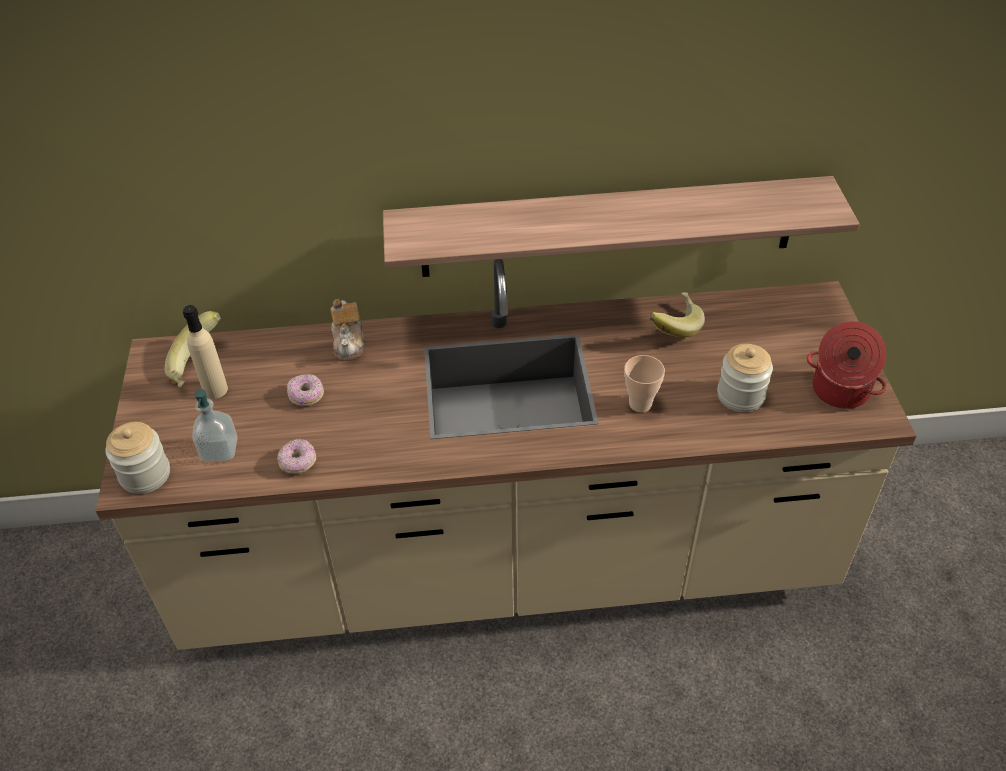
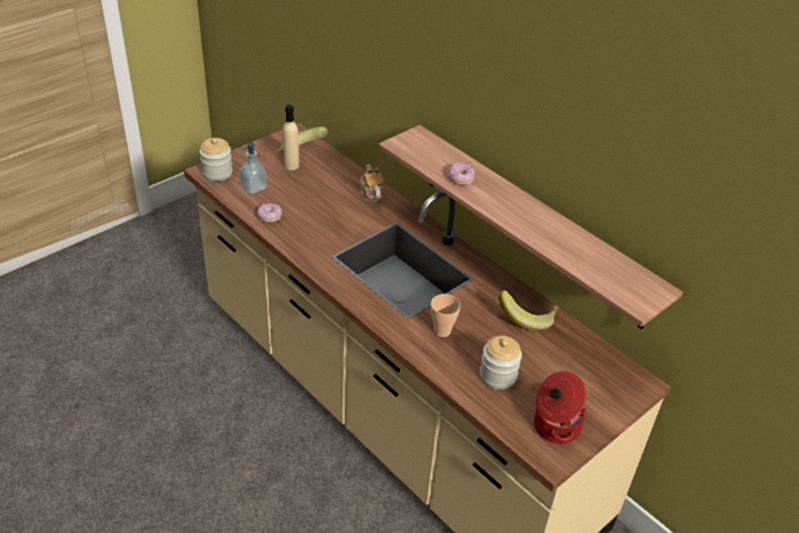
camera: 50 degrees right, 5 degrees down
(306, 396) = (317, 197): donut -> donut (460, 179)
(349, 343) = (370, 193): teapot -> teapot turned 120 degrees clockwise

